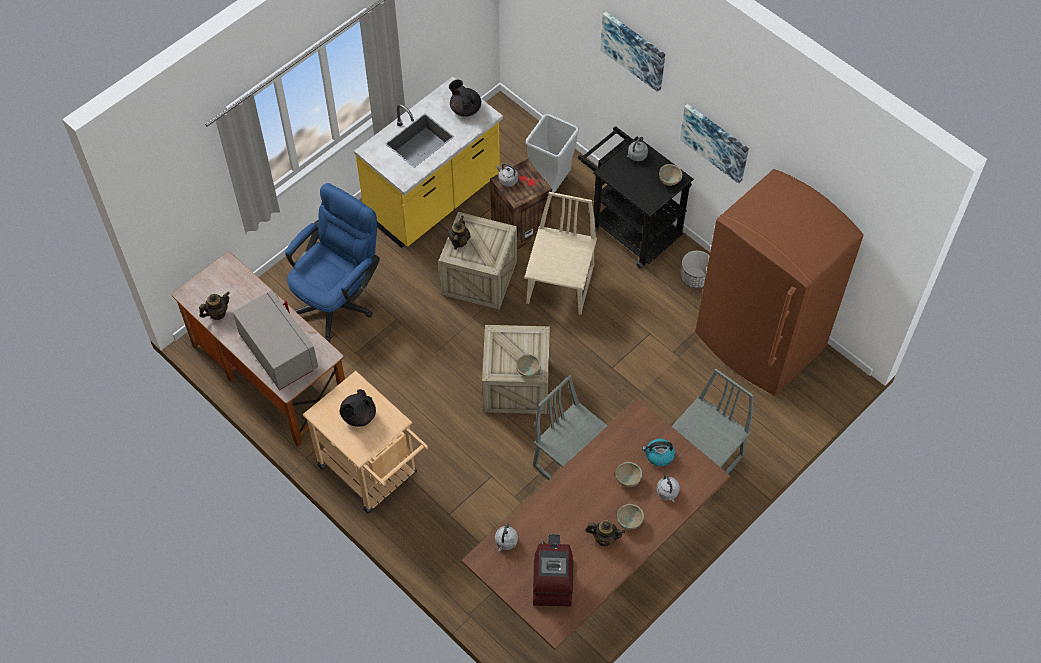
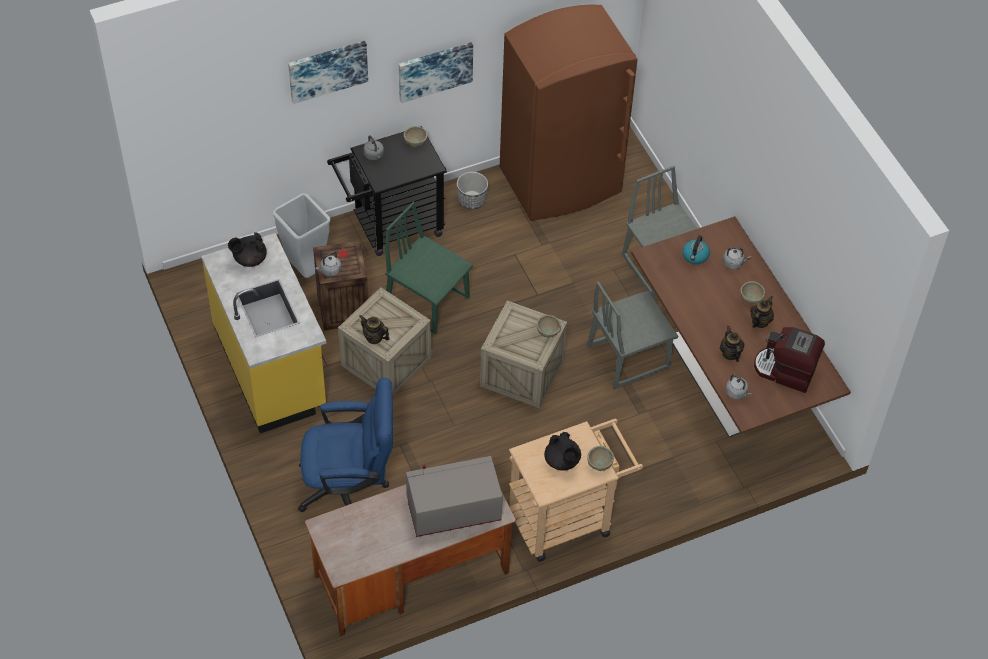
camera: 70 degrees left, 5 degrees down
(217, 313) = (379, 551): teapot -> teapot (730, 353)
(338, 299) = (350, 487): blue office chair -> blue office chair turned 120 degrees clockwise
(561, 285) = (428, 300): beige chair -> green chair
(628, 479) = (710, 285): beige bowl -> beige bowl (600, 464)

